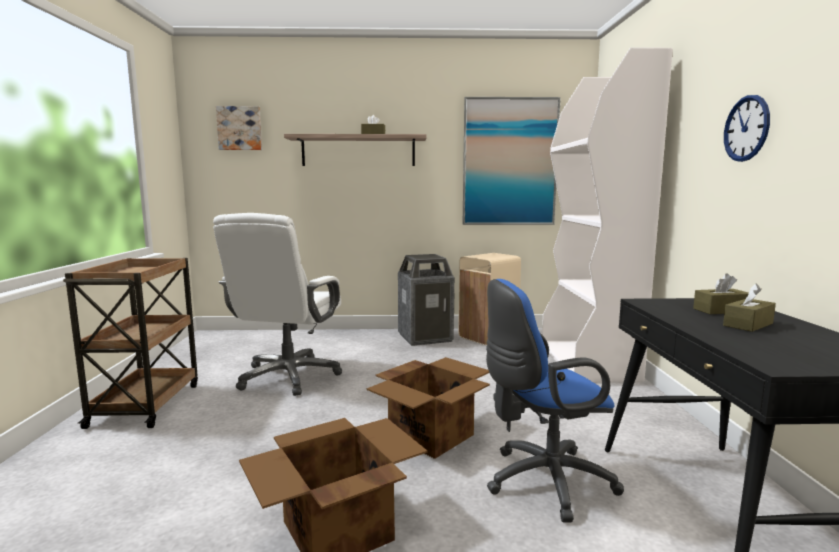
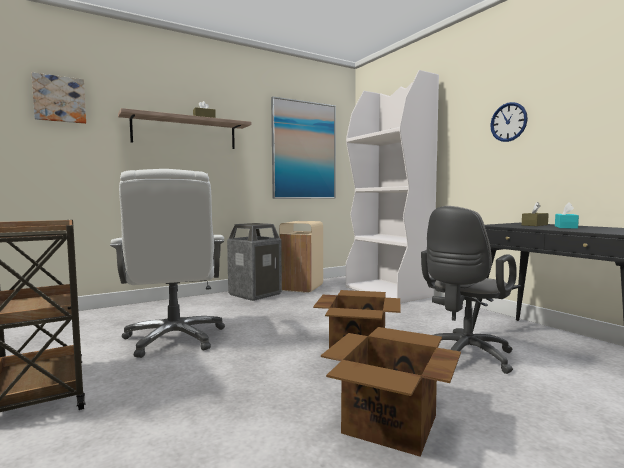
camera: 30 degrees left, 5 degrees down
(542, 482) = (464, 357): blue office chair -> grey office chair
(748, 324) = (565, 227): brown tissue box -> turquoise tissue box

